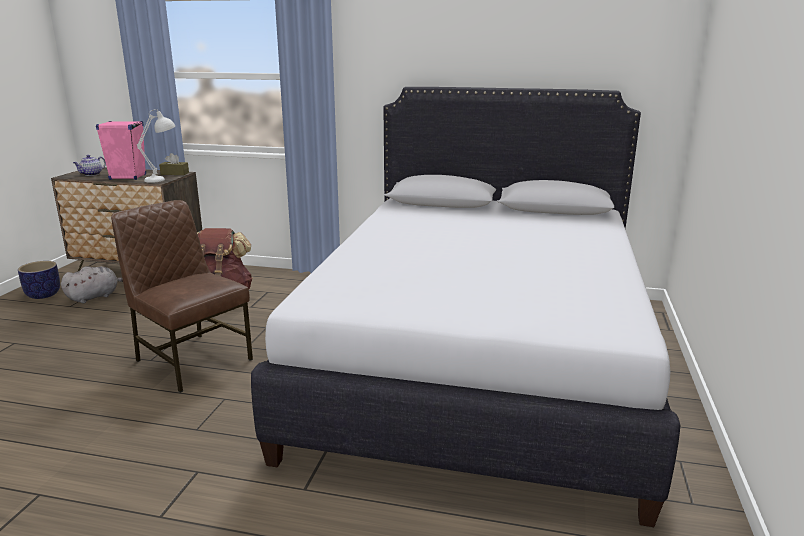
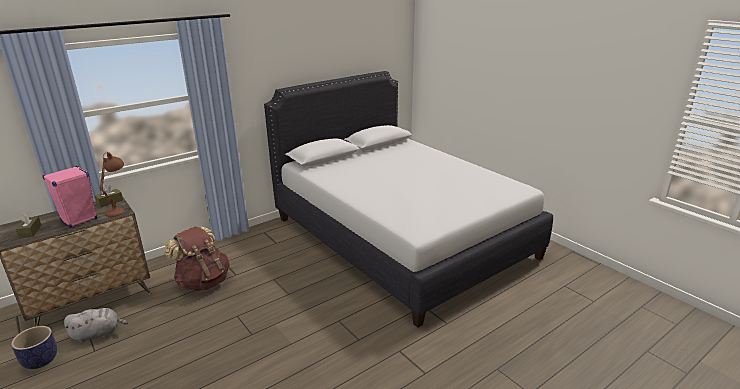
camera: 50 degrees left, 5 degrees up
(91, 174) = (30, 231): teapot -> brown tissue box
(95, 297) = (98, 334): grey plush toy -> grey plush toy turned 75 degrees clockwise
(163, 179) = (120, 209): white table lamp -> brown table lamp
(192, 360) = (275, 318): brown chair -> none

